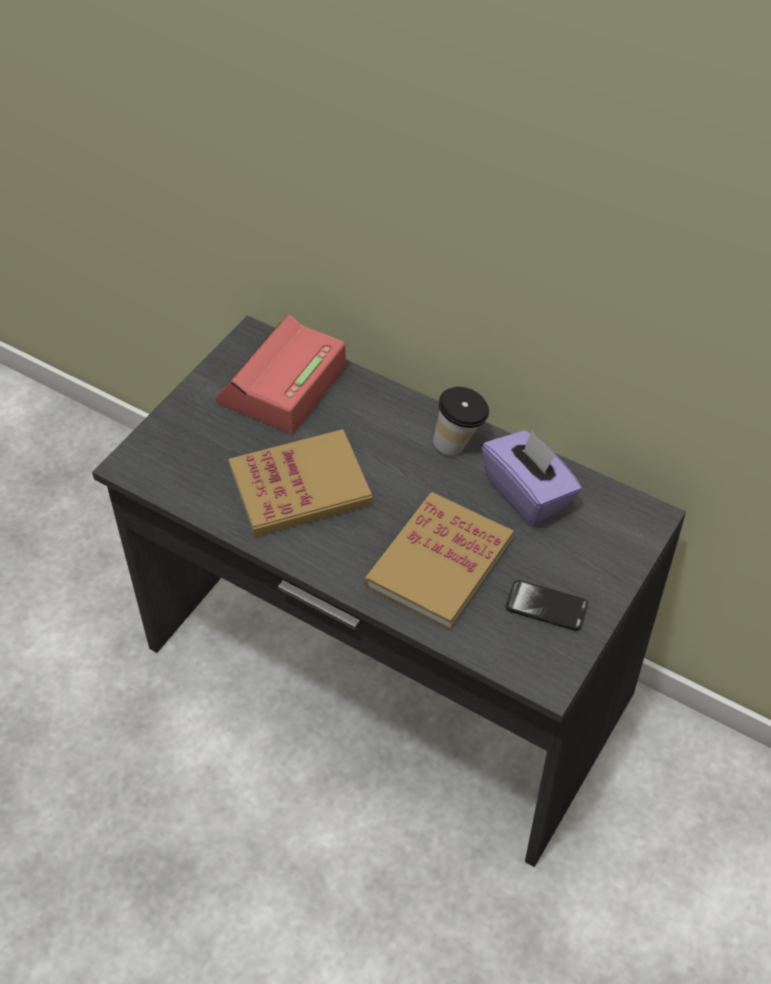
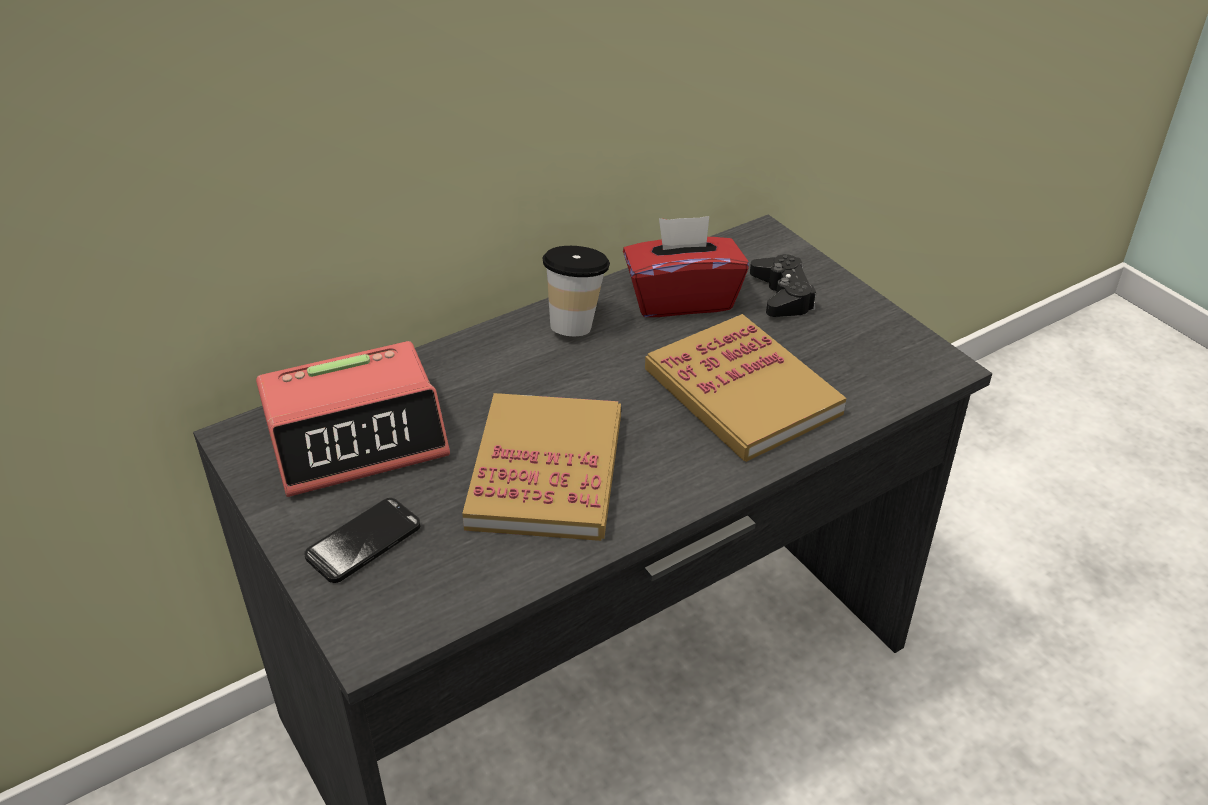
camera: 65 degrees left, 10 degrees down
(282, 386) = (357, 436): alarm clock -> alarm clock turned 75 degrees counterclockwise
(528, 493) = (681, 298): purple tissue box -> red tissue box
(546, 606) = (844, 336): phone -> phone (363, 542)
(575, 553) = (782, 295): none -> black game controller

